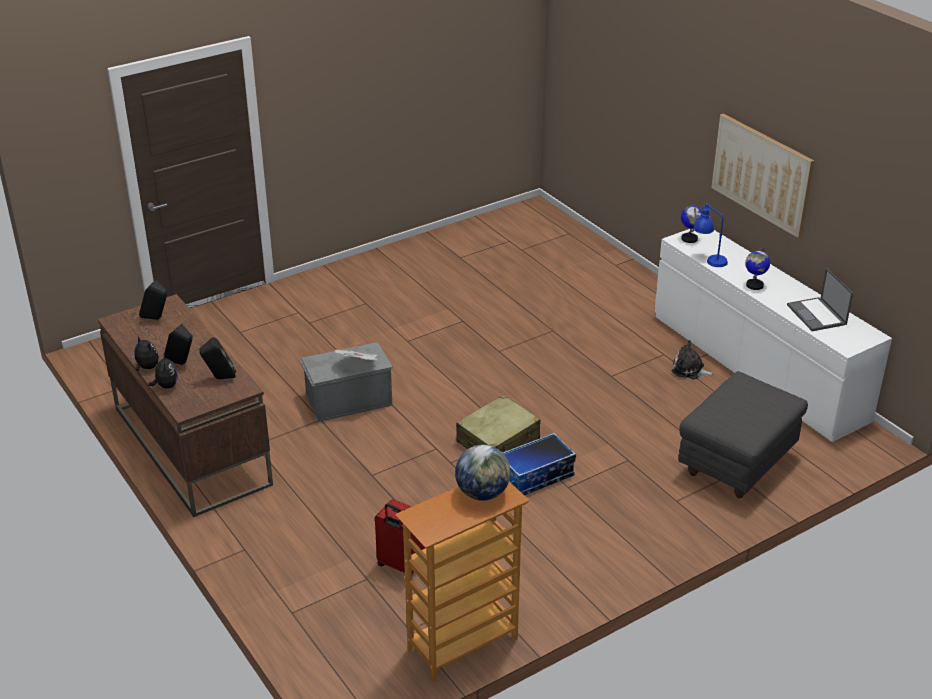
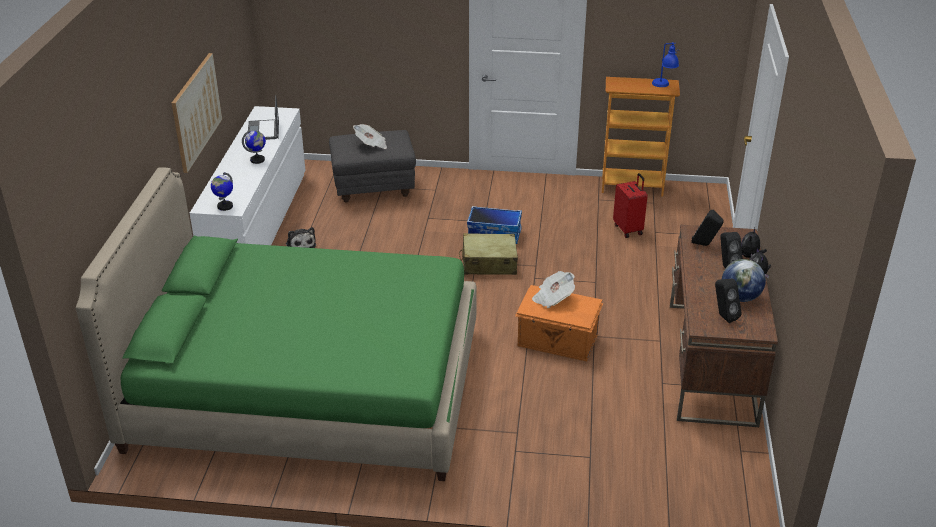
camera: 140 degrees left, 0 degrees up
(348, 399) = (558, 341): grey storage box -> orange storage box
(482, 493) = (625, 86): globe -> globe (740, 297)
(494, 280) = (307, 388): none -> green bed
(708, 259) = (246, 187): blue table lamp -> blue table lamp (664, 86)
(741, 404) = (371, 145): none -> newspaper
(817, 315) = (263, 131): laptop -> laptop turned 150 degrees clockwise

